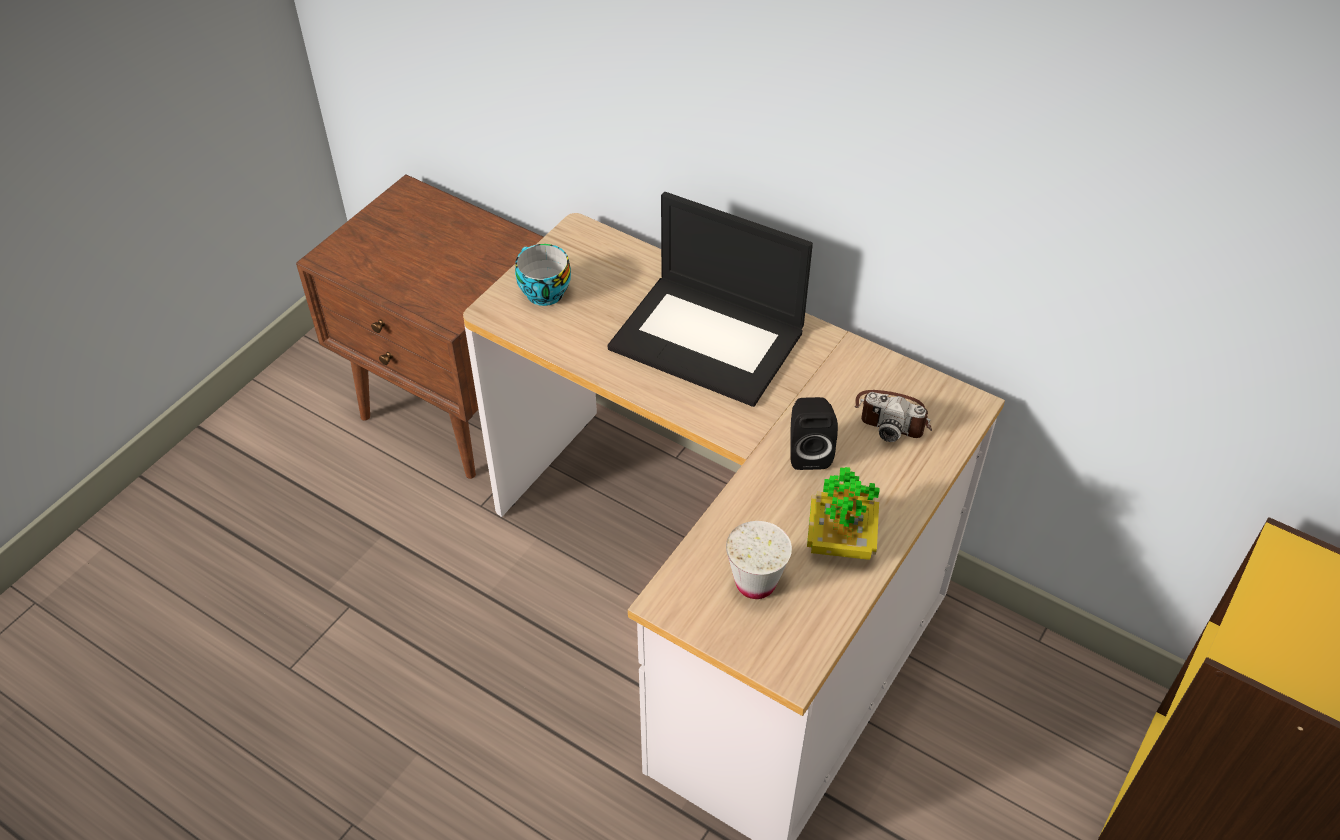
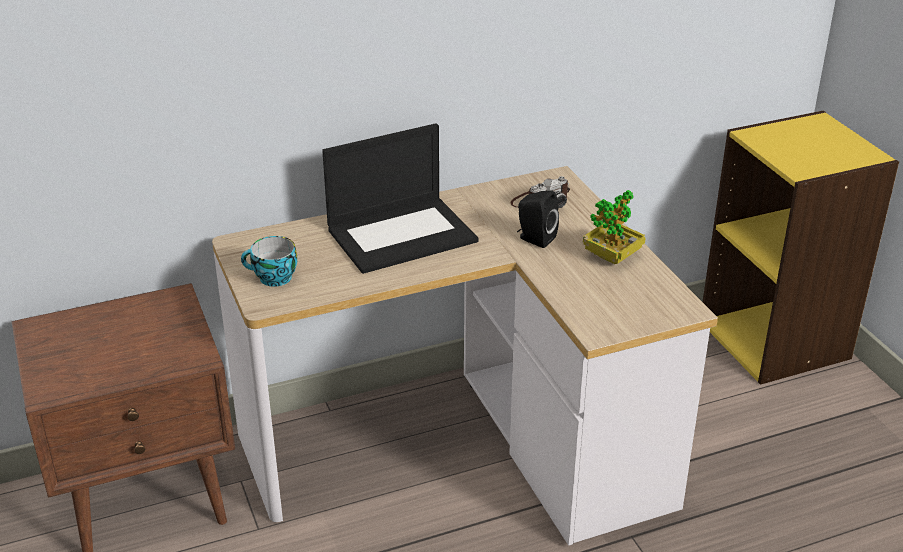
camera: 55 degrees left, 15 degrees down
(755, 583) = (614, 296): white cup -> none

